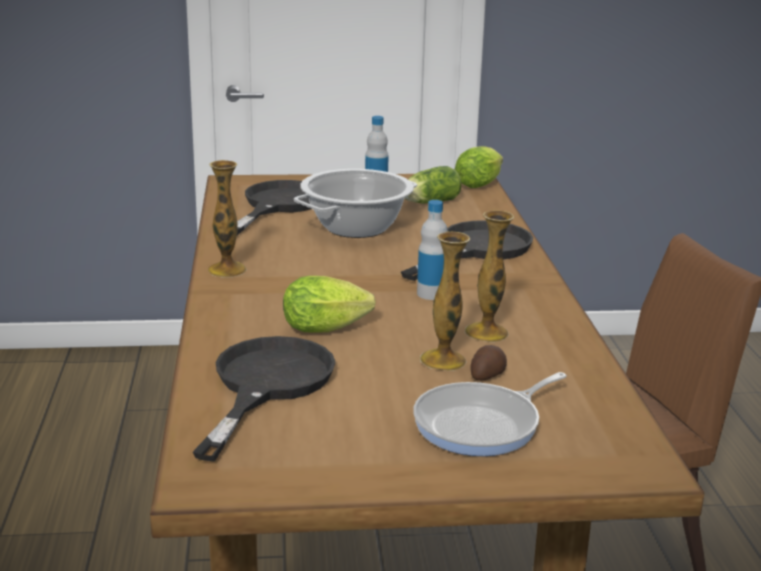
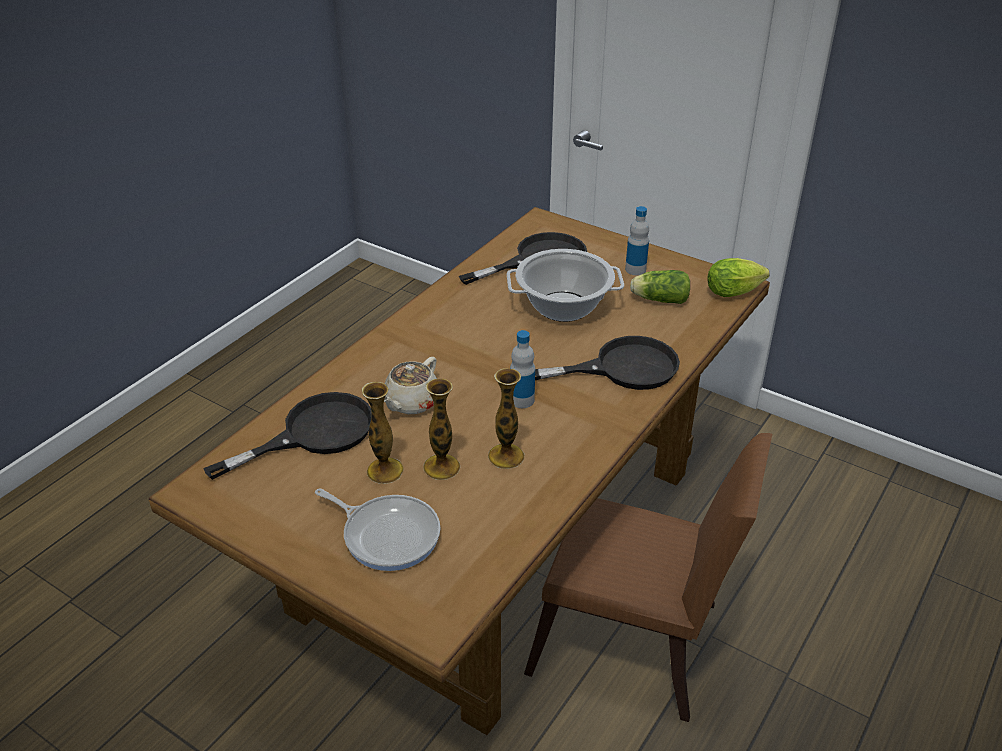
camera: 40 degrees right, 15 degrees up
(227, 270) = (420, 316): vase -> vase (385, 470)
(329, 329) = (411, 402): lettuce -> beige teapot
(482, 425) = (387, 535): frying pan -> frying pan turned 150 degrees counterclockwise
(486, 375) = (450, 494): potato -> none

